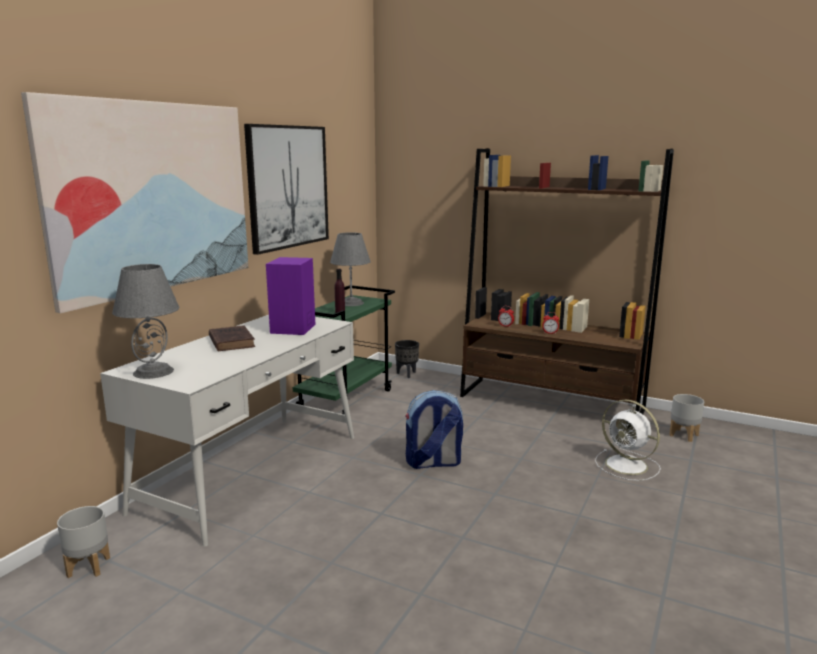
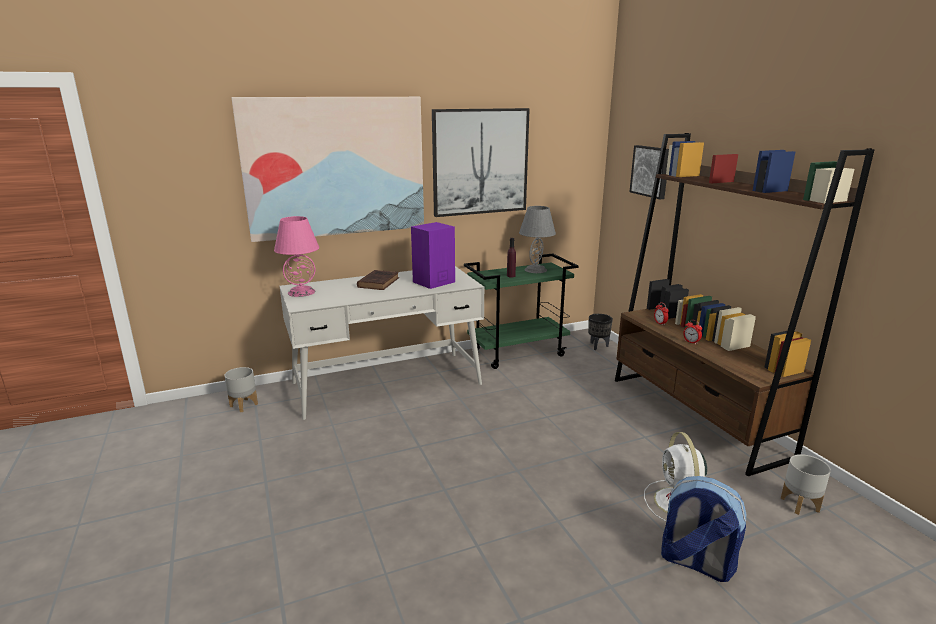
camera: 40 degrees right, 5 degrees up
(153, 372) = (301, 292): grey table lamp -> pink table lamp
(433, 463) = (508, 426): backpack -> backpack (695, 563)
(442, 188) = (651, 171): none -> picture

